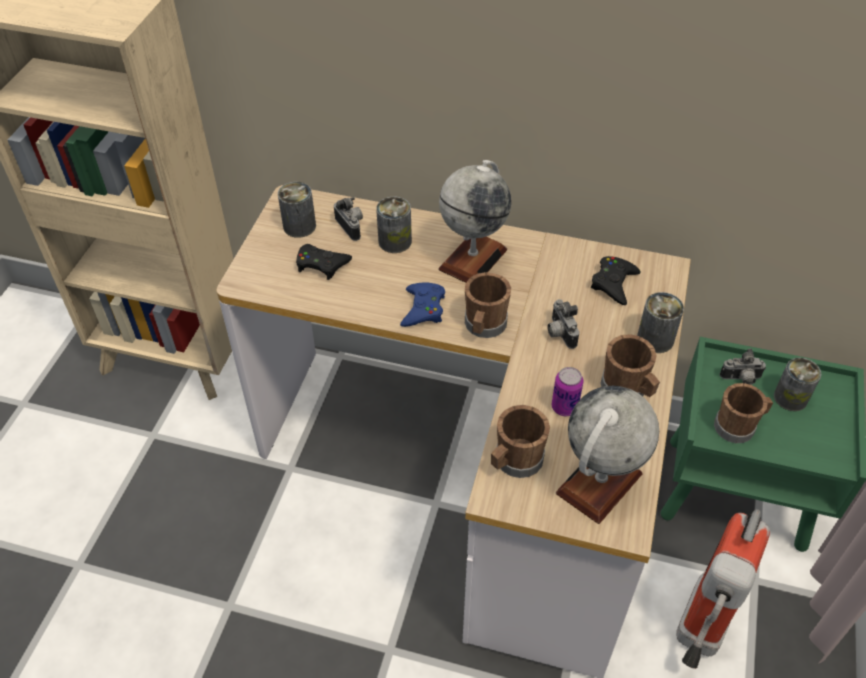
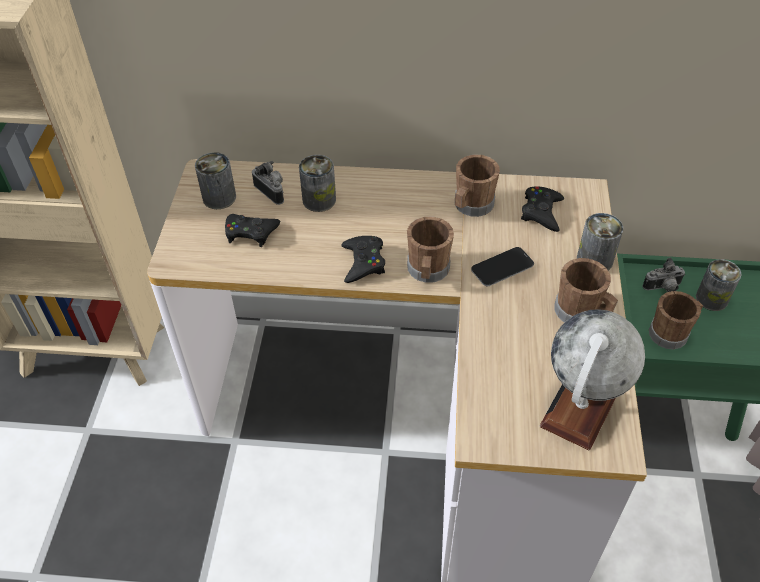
camera: 10 degrees left, 0 degrees up
(423, 309) = (363, 262): blue game controller -> black game controller
(473, 259) = (400, 207): globe -> none
(515, 461) = (491, 401): brown mug -> brown mug (471, 206)
(559, 333) = (502, 267): camera -> phone
(564, 407) = (526, 339): can -> none
(698, 634) = (659, 536): fire extinguisher -> none

